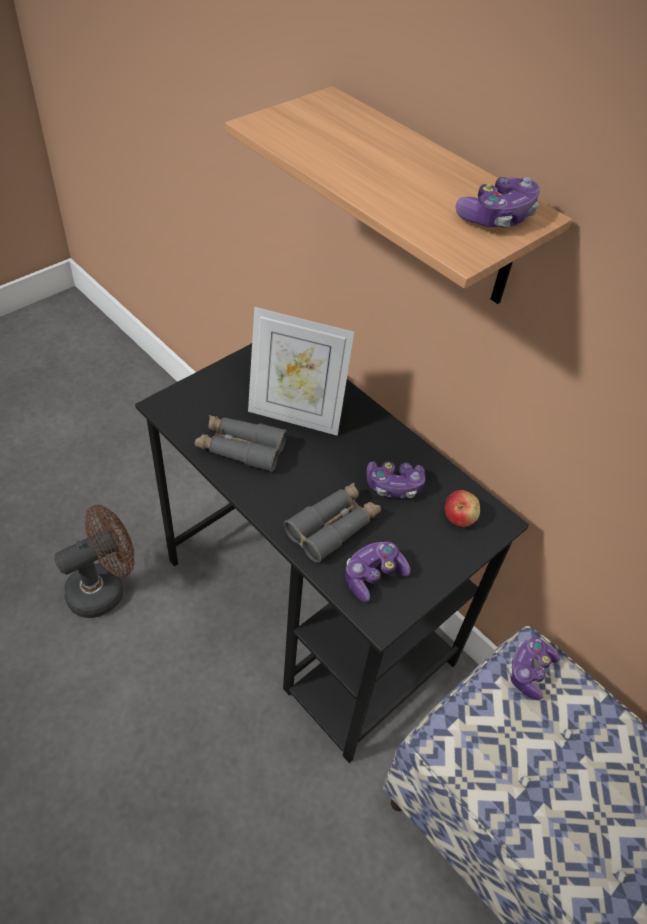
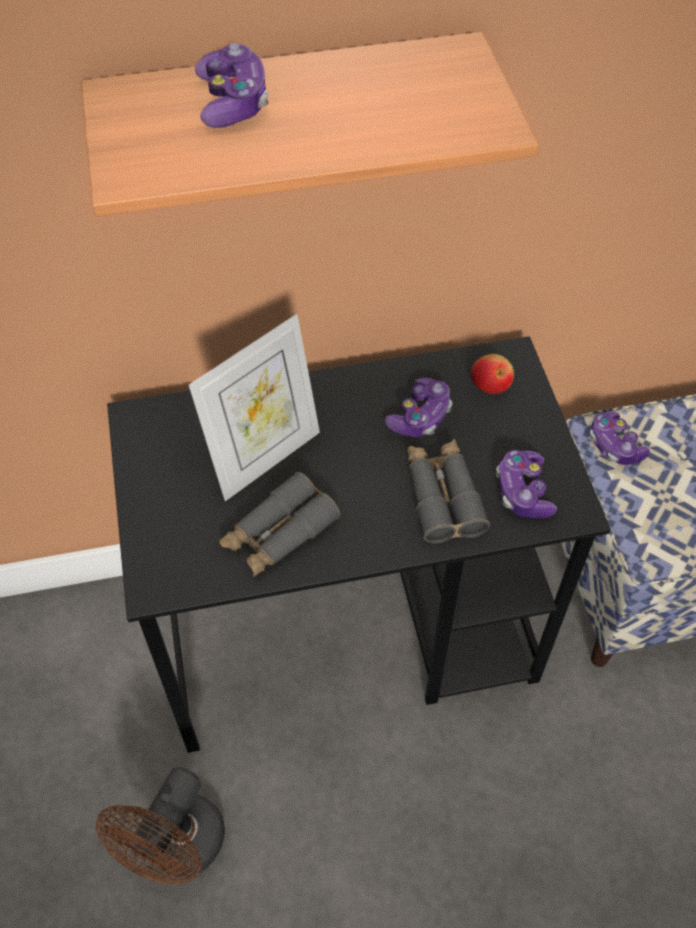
camera: 55 degrees left, 5 degrees up
(104, 588) = (178, 850): brown fan -> brown fan turned 150 degrees counterclockwise
(497, 217) = (450, 77): game controller -> game controller (233, 102)

